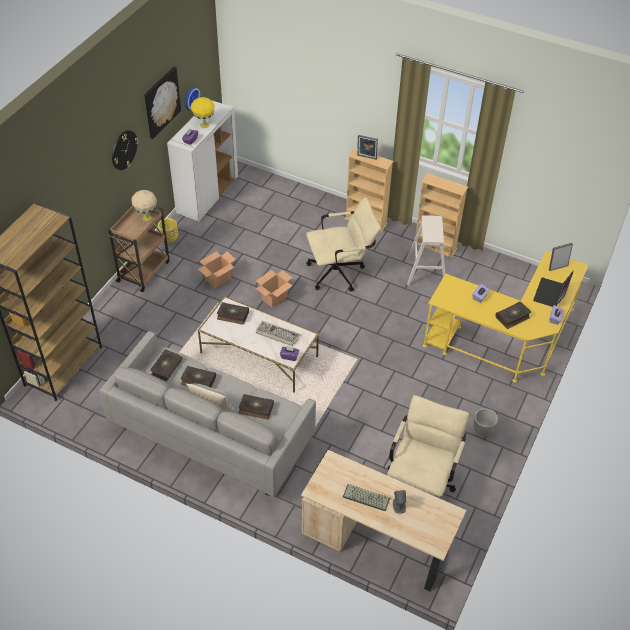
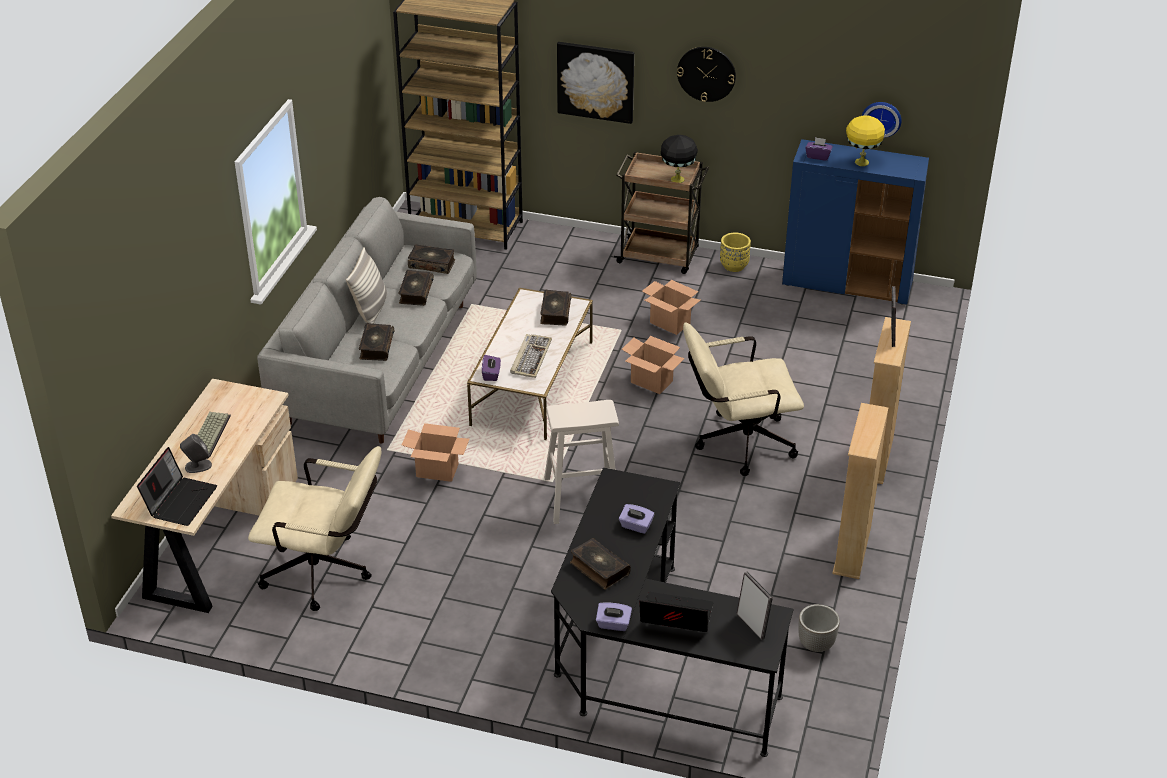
camera: 80 degrees right, 10 degrees down
(146, 217) = (677, 179): beige table lamp -> black table lamp
(161, 102) = (810, 71): picture -> picture (596, 81)
(207, 195) = (848, 284): white cabinet -> blue cabinet
(334, 414) = (438, 470): none -> cardboard box
(340, 272) = (736, 443): beige office chair -> beige office chair turned 105 degrees clockwise
(426, 272) = (780, 543): beige stool -> beige stool (582, 497)
(433, 517) = (180, 500): none -> laptop
(482, 430) = (439, 638): planter -> planter (815, 644)
(507, 341) = (649, 661): yellow desk -> black desk

